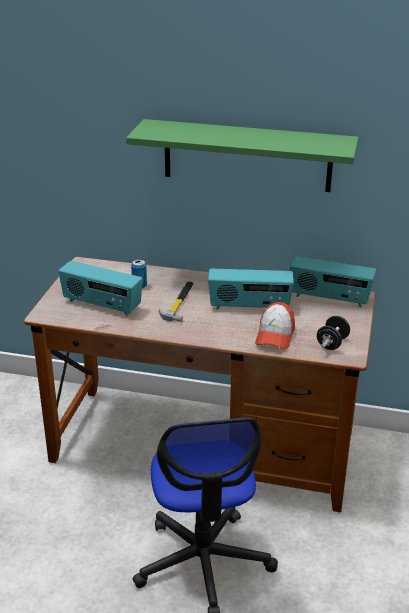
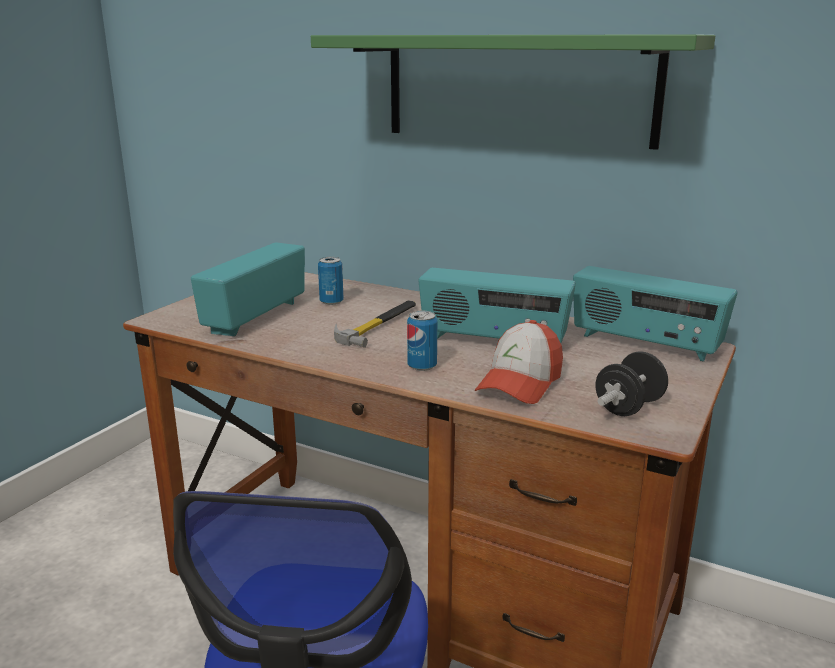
camera: 15 degrees right, 10 degrees down
(101, 305) = (254, 317): radio -> radio turned 75 degrees clockwise
(220, 331) = (422, 366): none -> can

